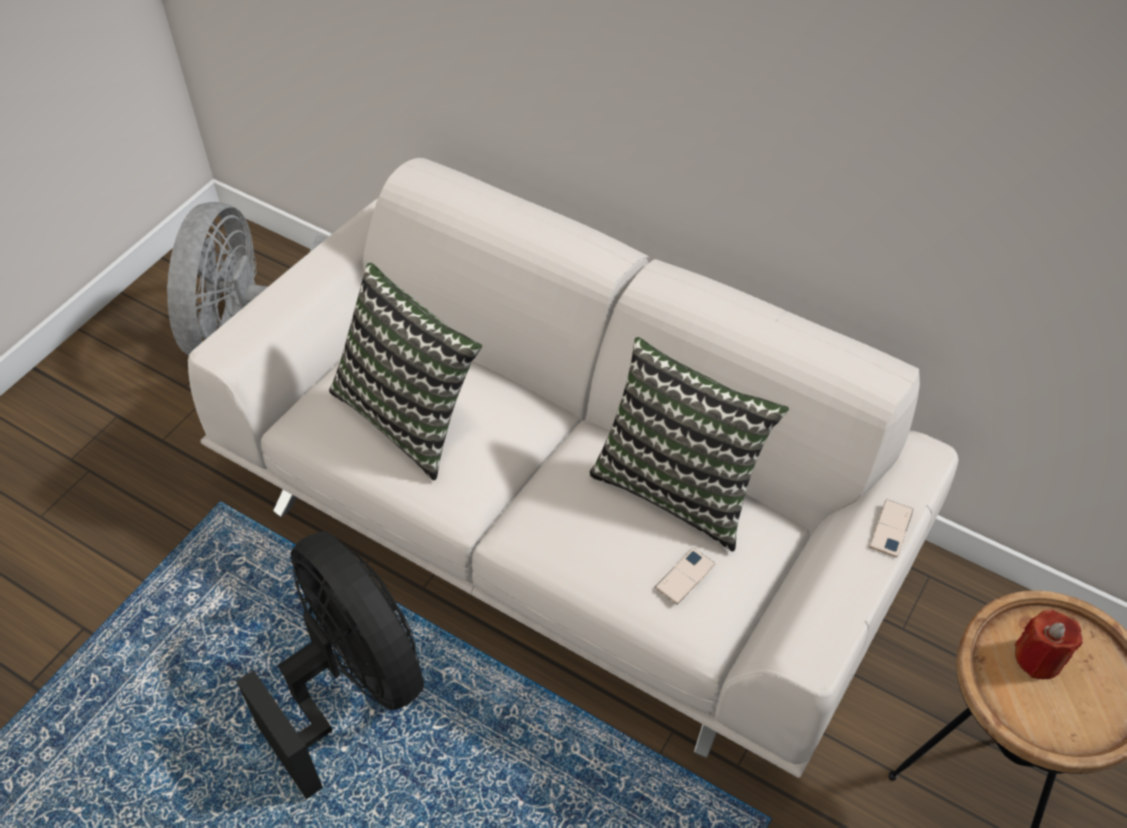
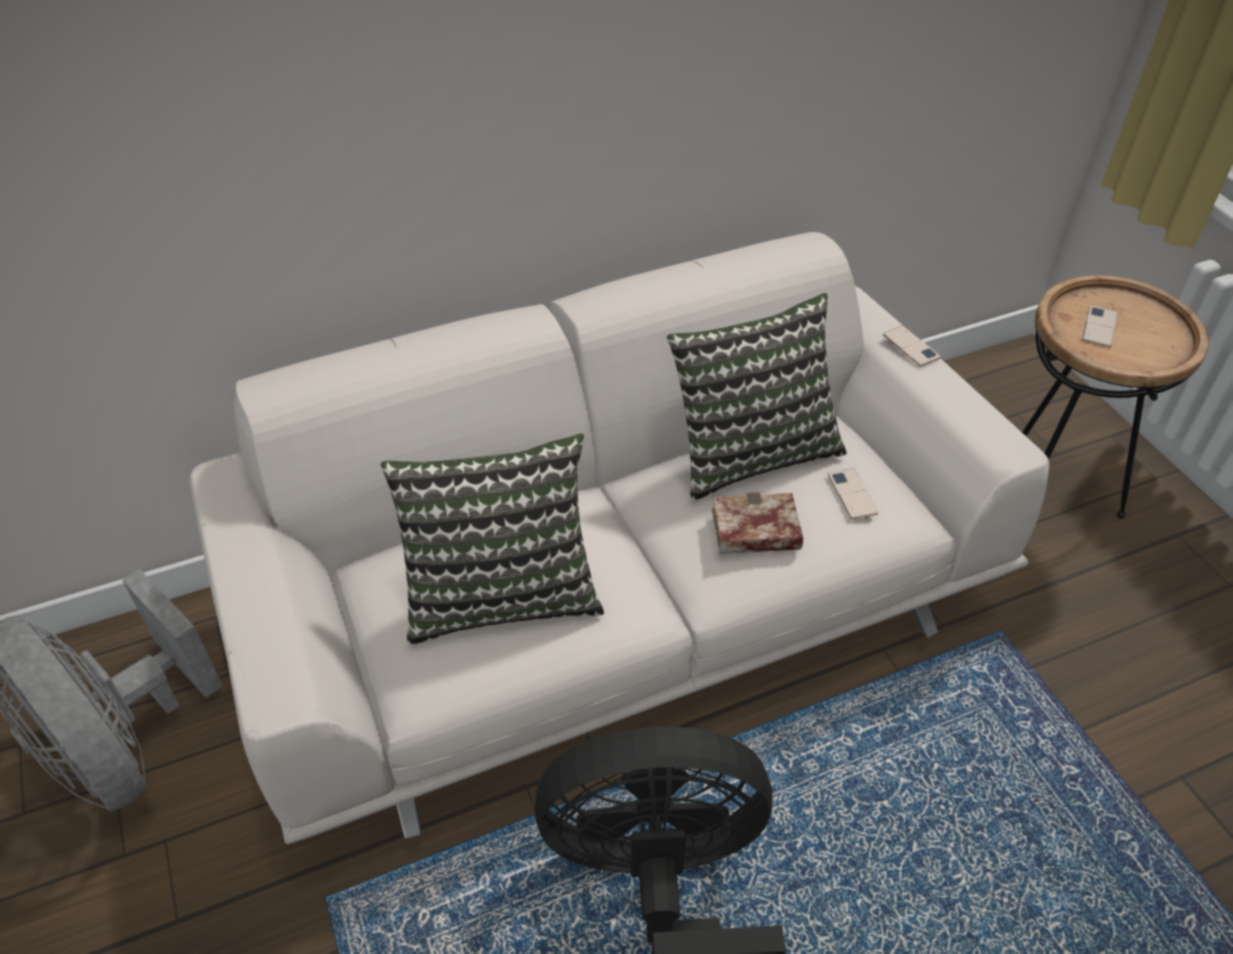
camera: 55 degrees left, 5 degrees down
(584, 529) = (752, 532): none -> book
(1038, 658) = (1099, 327): red candle -> phone

